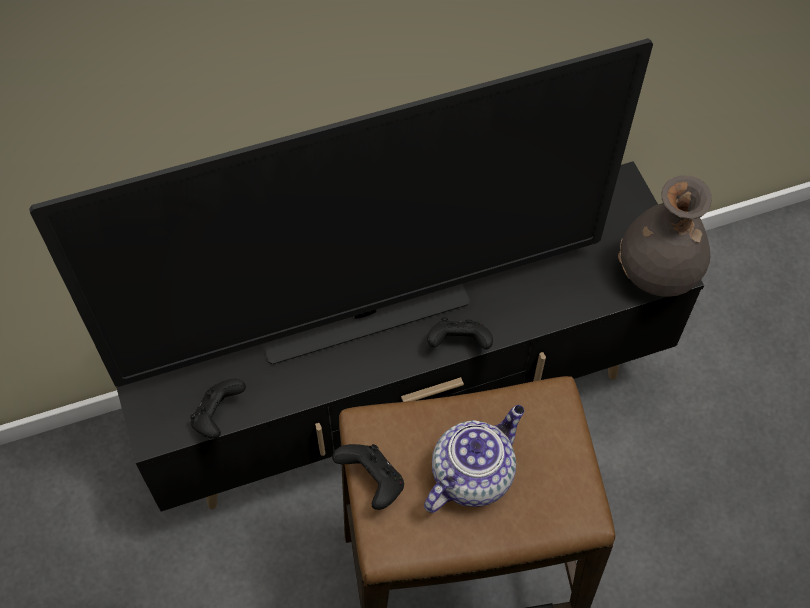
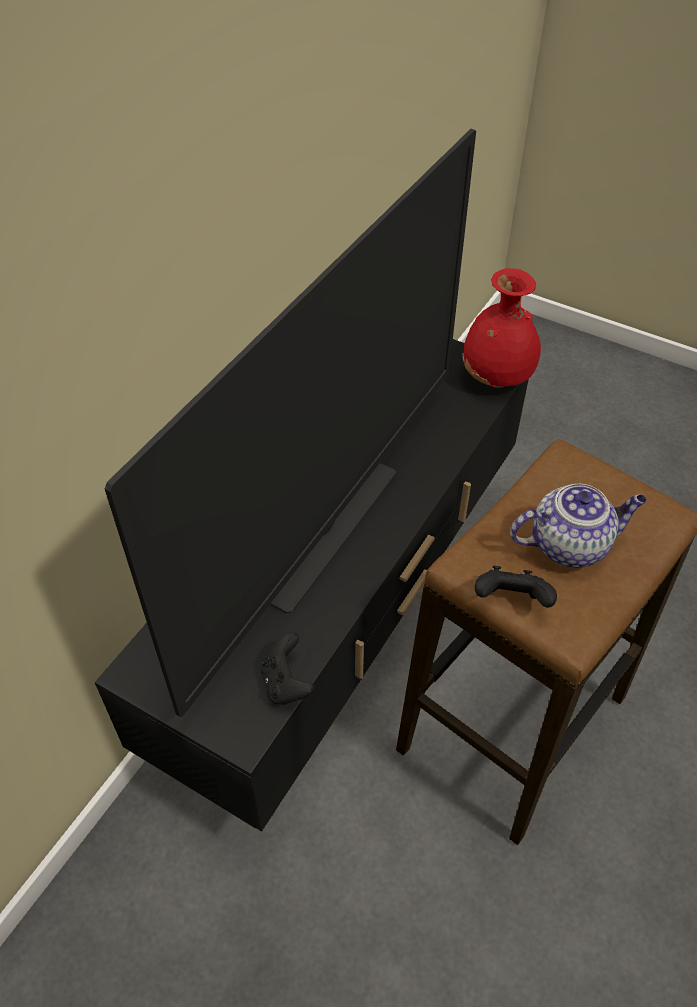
camera: 40 degrees left, 10 degrees down
(459, 343) = (416, 503): black game controller -> none
(472, 474) = (570, 544): teapot -> teapot turned 75 degrees clockwise
(657, 275) = (497, 378): grey vase -> red vase

